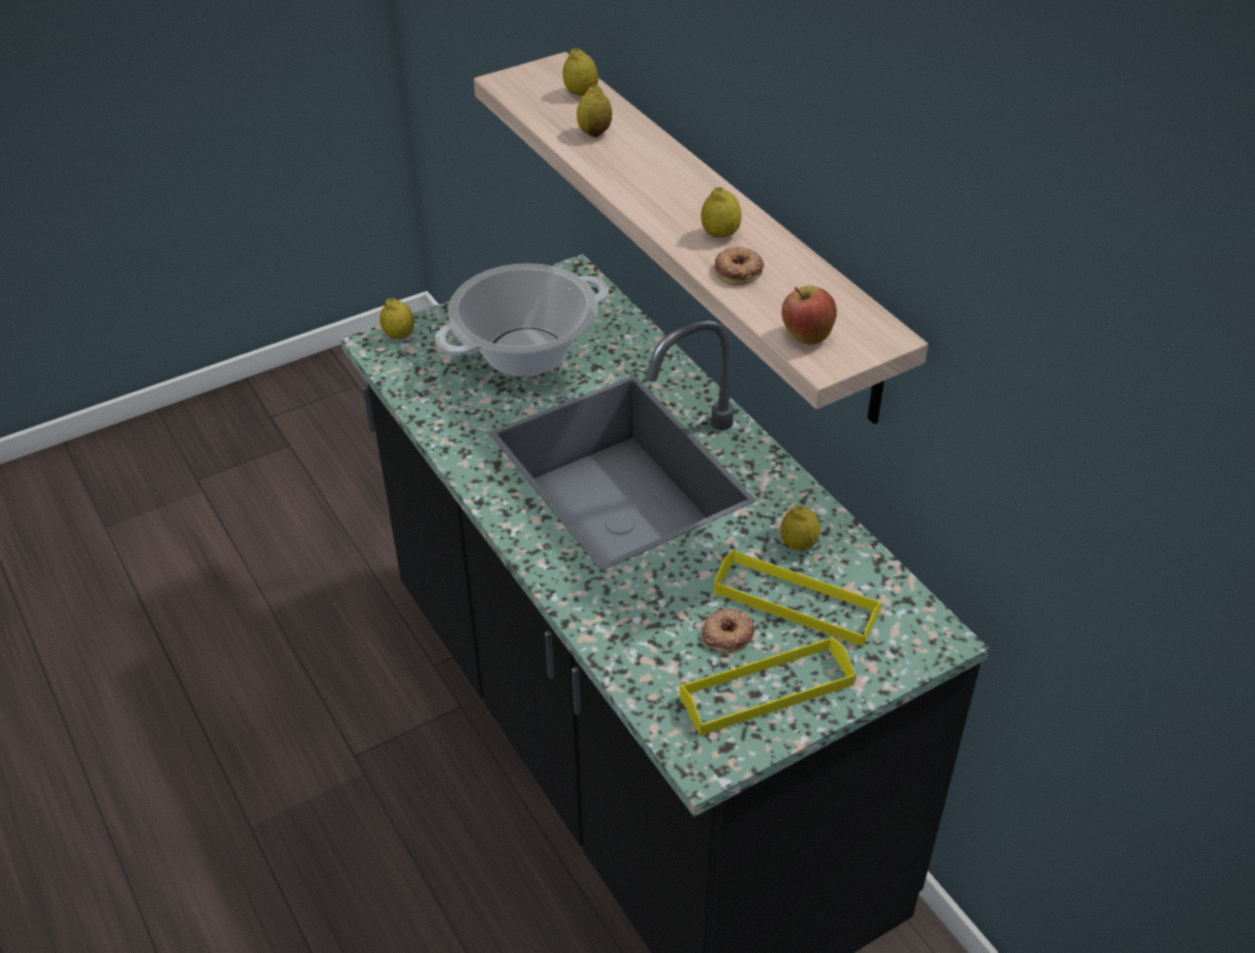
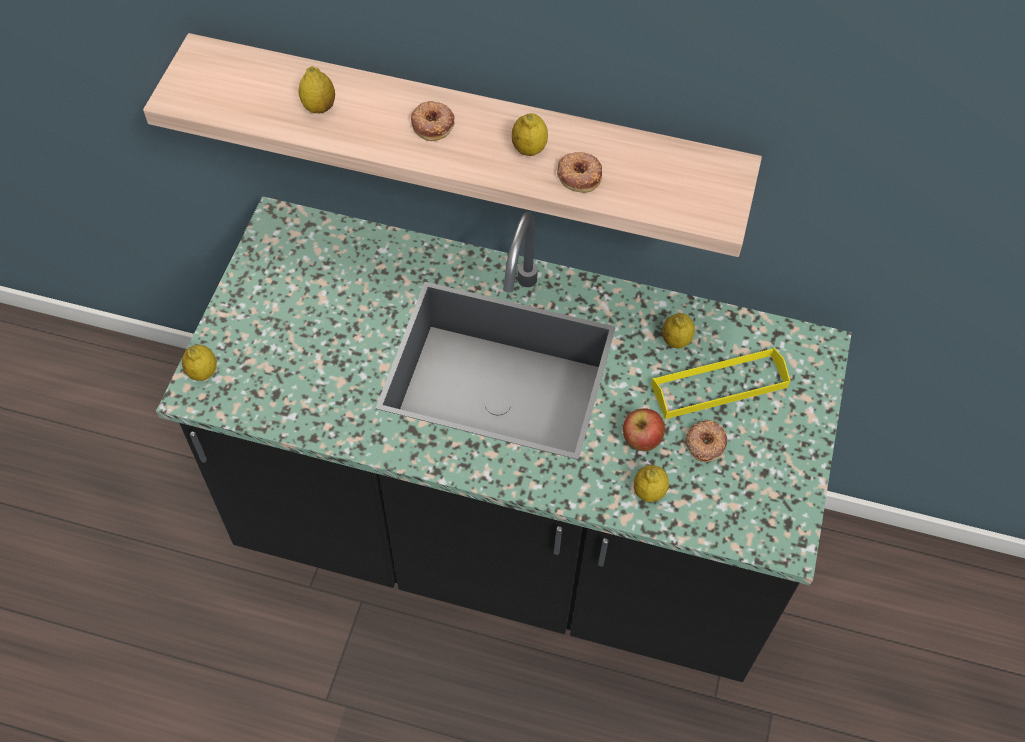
camera: 45 degrees left, 15 degrees up
(526, 353) = (323, 318): cooking pot -> none
(581, 93) = (257, 72): lemon -> lemon (649, 492)
(666, 182) = (433, 124): none -> donut
(766, 690) = (768, 464): yellow tray -> none
(806, 337) = (687, 204): apple -> apple (641, 441)

